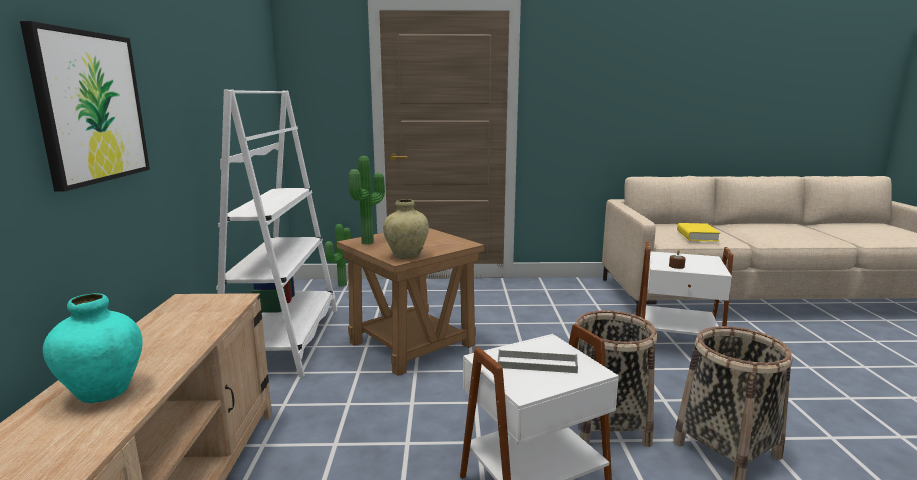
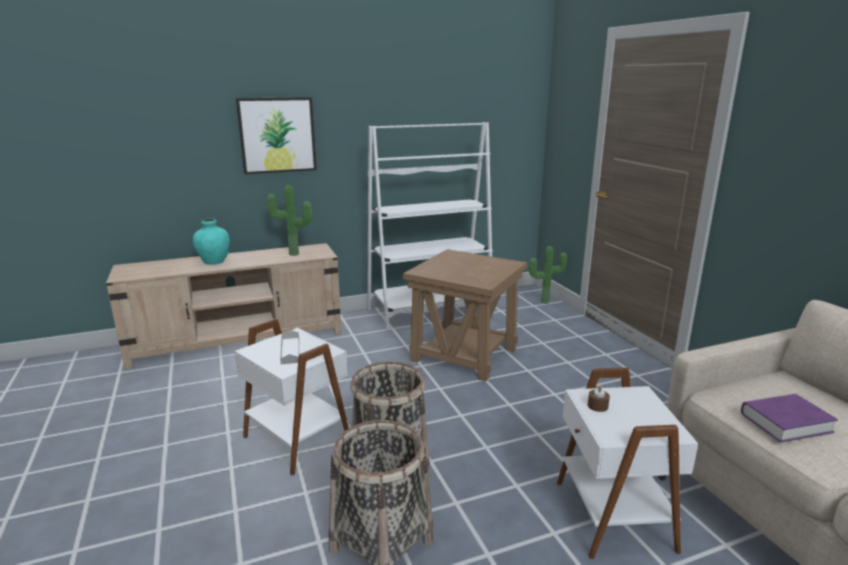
camera: 70 degrees right, 5 degrees up
(370, 243) = (452, 257): potted plant -> potted plant (293, 255)
(406, 256) = (430, 272): beige vase -> none
(697, 236) = (785, 422): yellow book -> purple book

